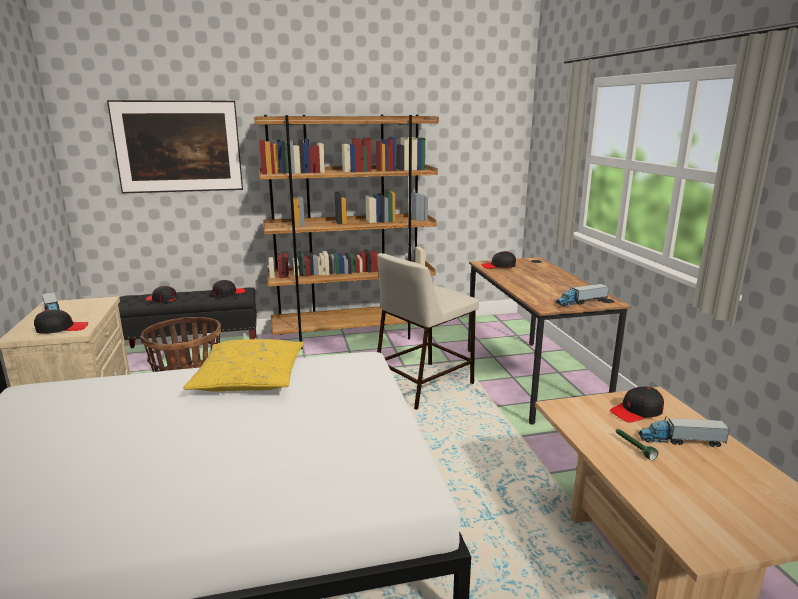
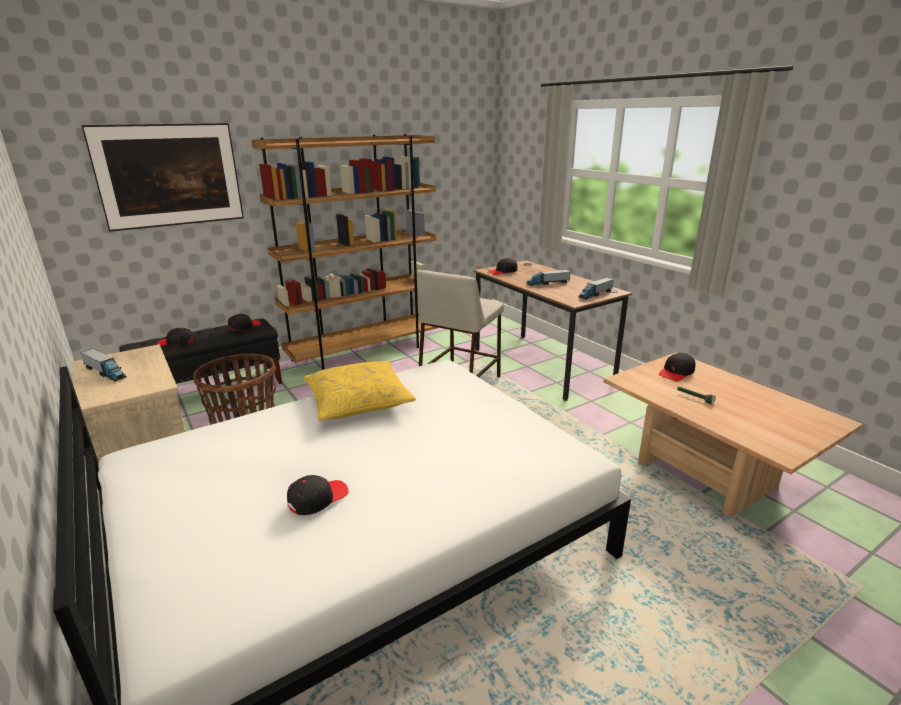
camera: 20 degrees left, 5 degrees up
(62, 329) = (137, 385): black cap -> black cap (317, 499)
(681, 440) = (718, 387): toy truck -> toy truck (548, 283)

